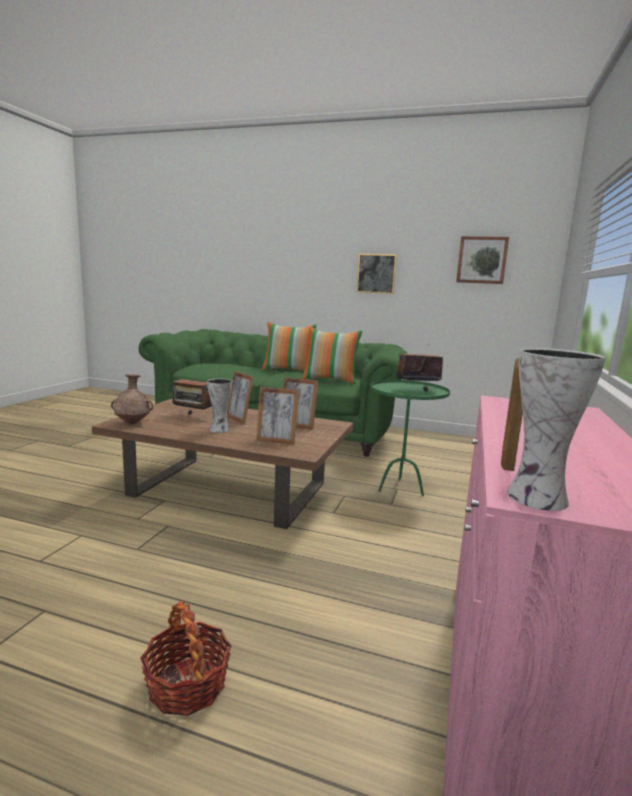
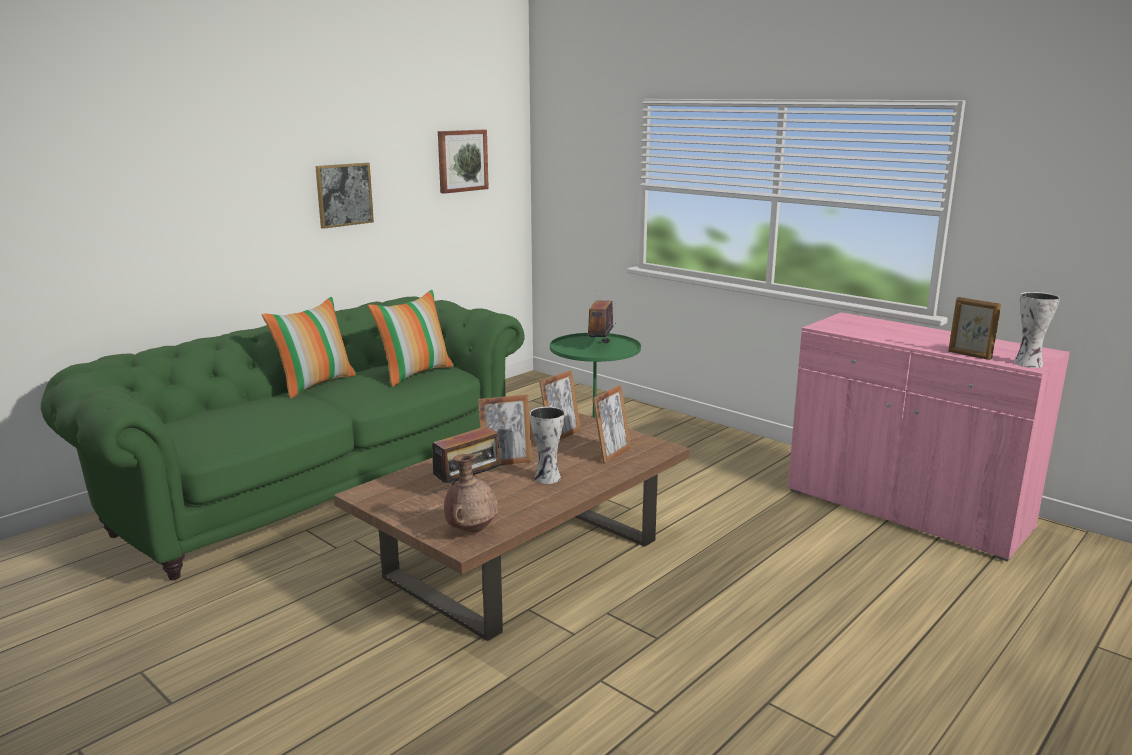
camera: 65 degrees left, 5 degrees up
(187, 685) = (886, 624): basket -> none

